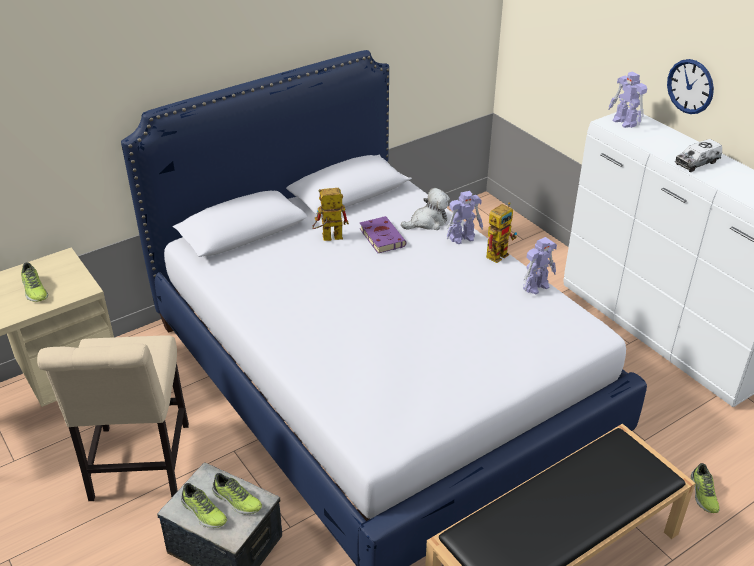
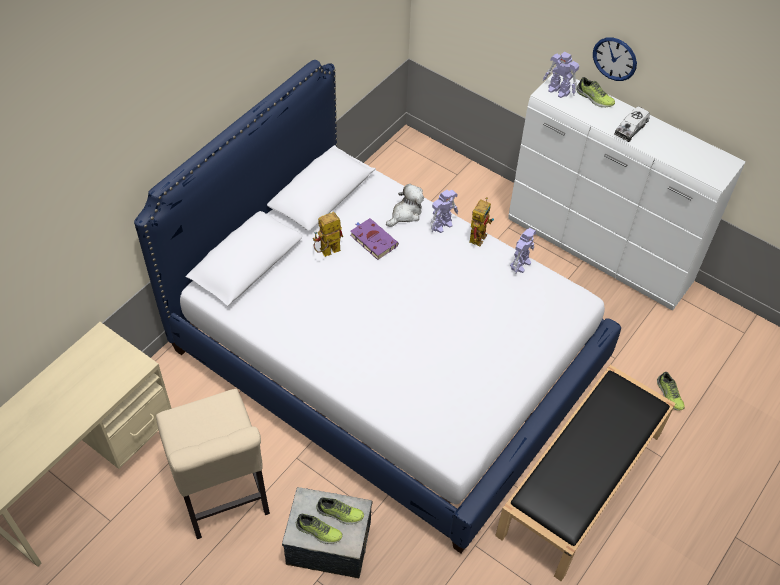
camera: 20 degrees left, 15 degrees up
(34, 290) = (94, 378): shoe -> shoe (594, 98)

